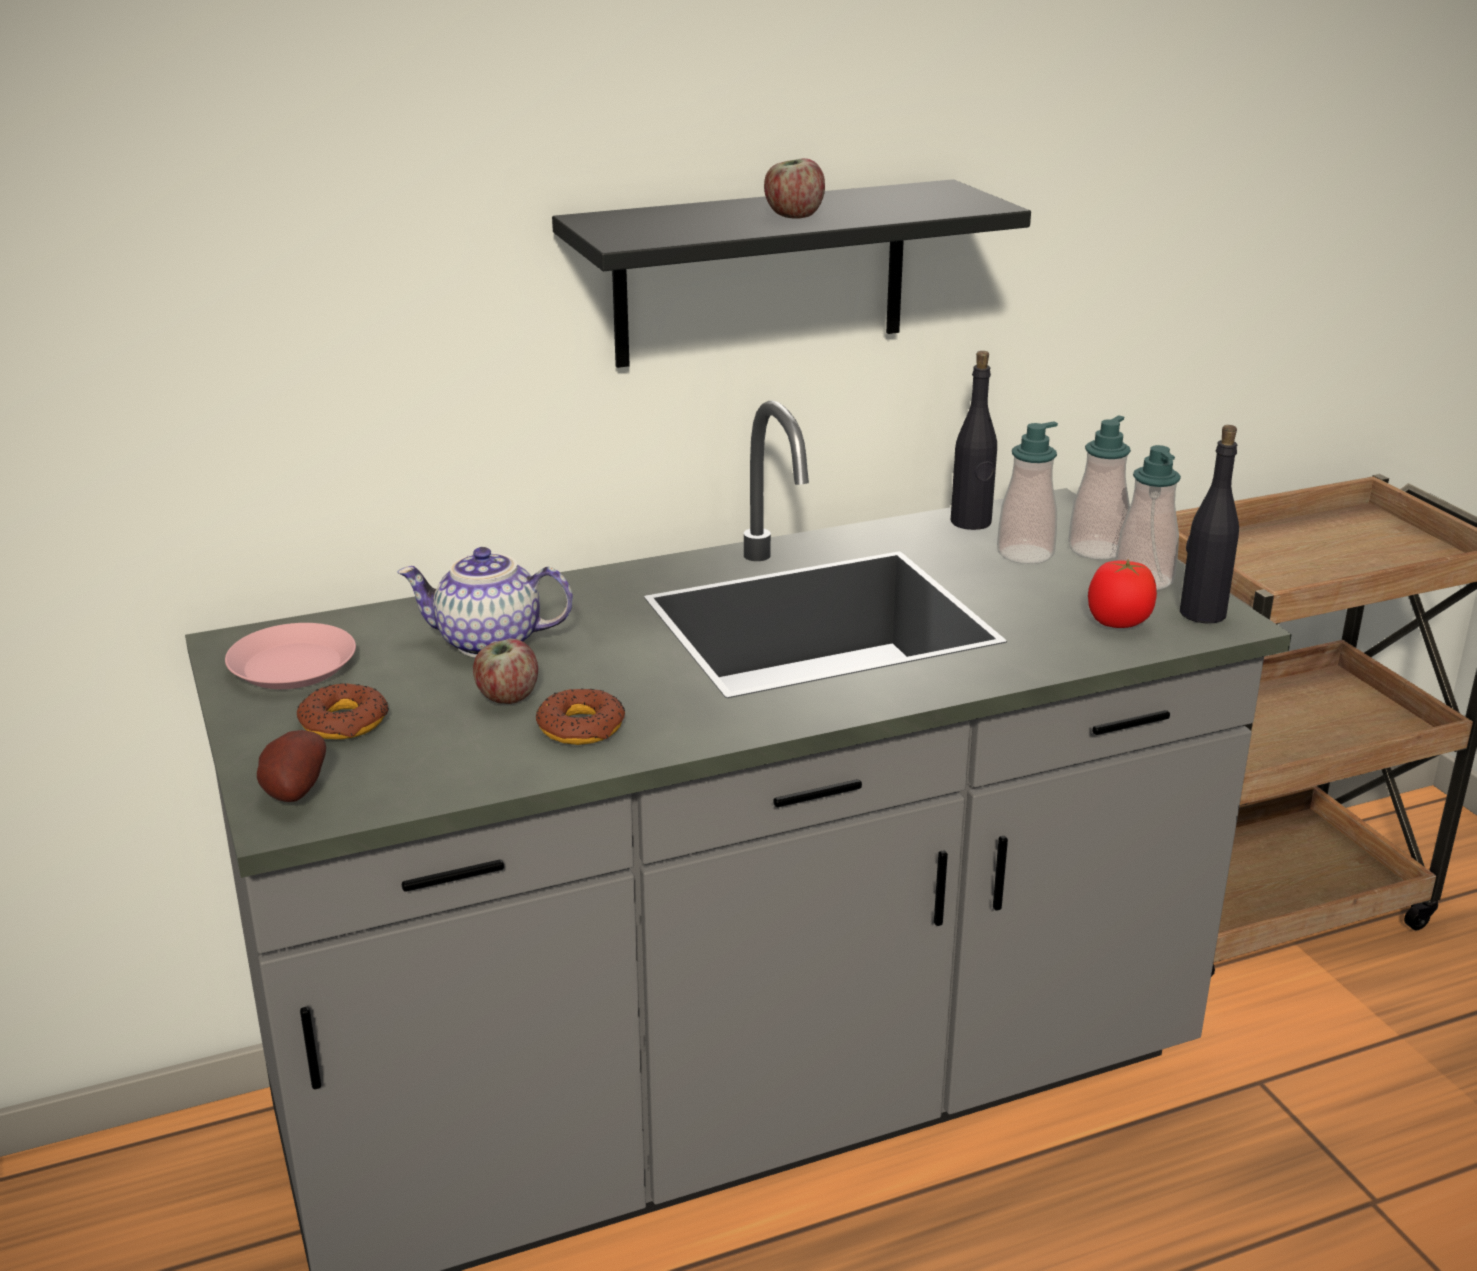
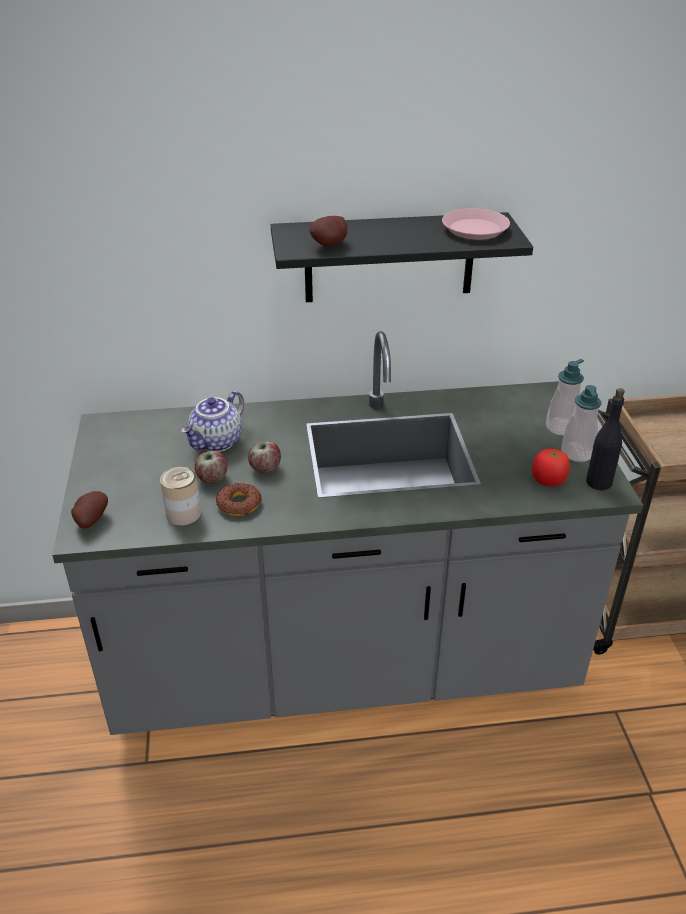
camera: 15 degrees right, 10 degrees up
(292, 666) = (121, 442): pink plate -> pink plate (474, 229)
(344, 722) = (130, 481): donut -> none
(478, 756) = (183, 513): none -> can
(488, 643) = (217, 442): teapot -> teapot turned 75 degrees counterclockwise
(687, 231) = (331, 245): none -> potato
(793, 215) = (396, 238): apple -> apple (265, 468)
(971, 522) = (500, 398): black bottle -> none
(1025, 553) = (519, 425): soap dispenser -> none

